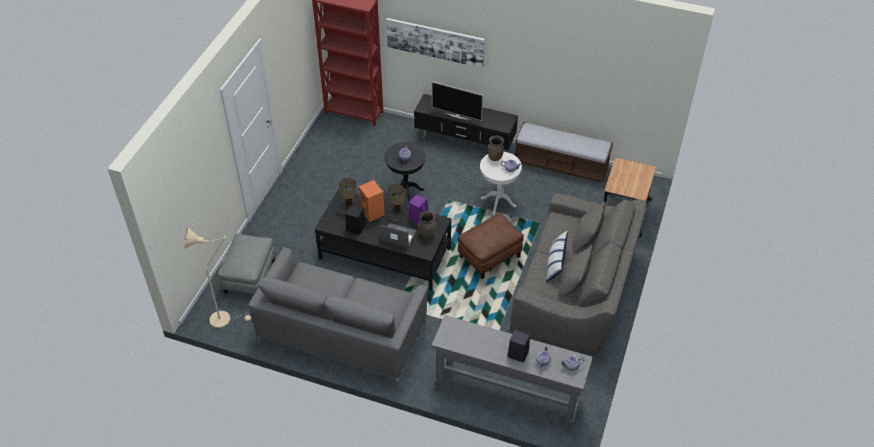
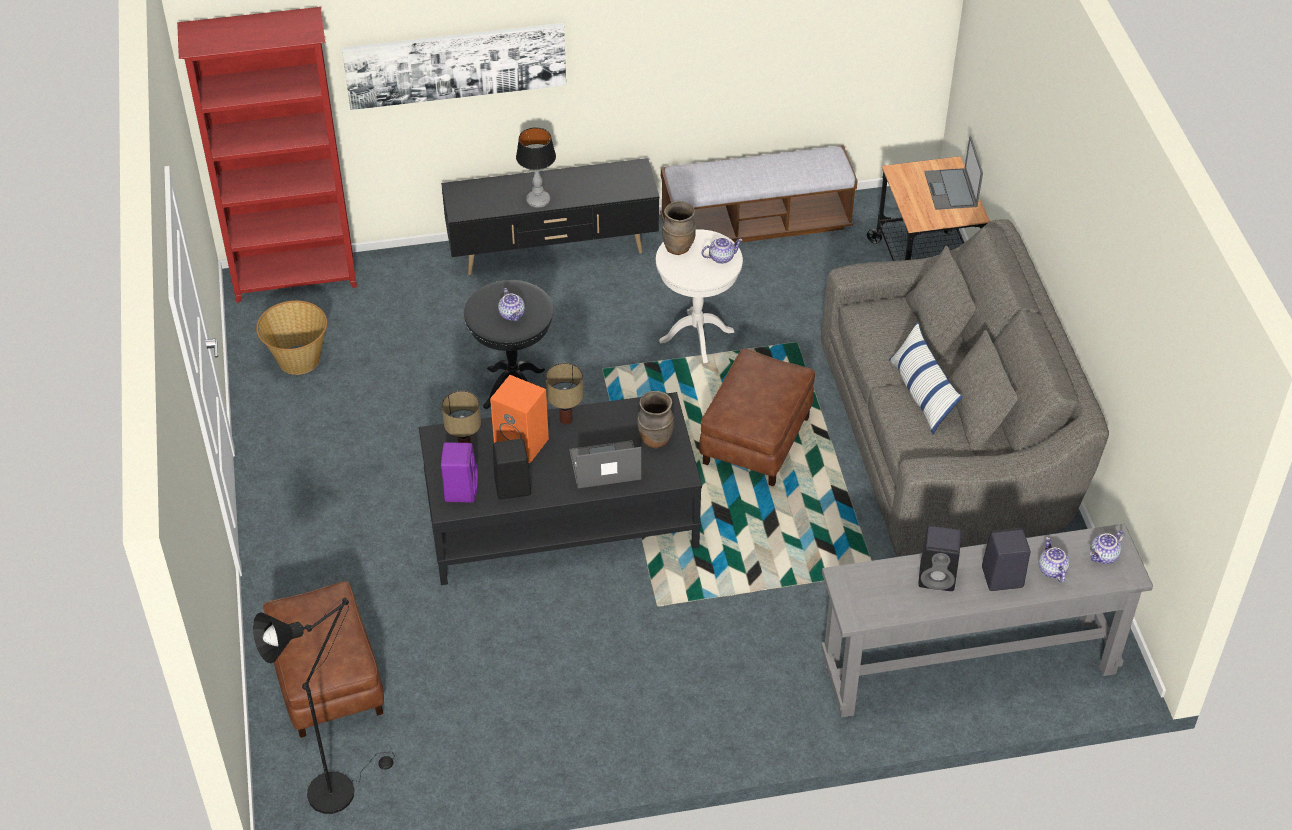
camera: 30 degrees left, 0 degrees up
(224, 318) = (338, 787): beige floor lamp -> black floor lamp
(249, 276) = (327, 681): grey ottoman -> brown ottoman
(331, 146) = (298, 359): none -> basket
(342, 334) = (596, 704): grey sofa -> none
(418, 217) = (616, 416): purple speaker -> purple speaker (460, 489)
(457, 116) = (538, 200): television -> table lamp
(490, 341) = (938, 577): none -> black speaker
(639, 180) = (951, 190): none -> laptop

